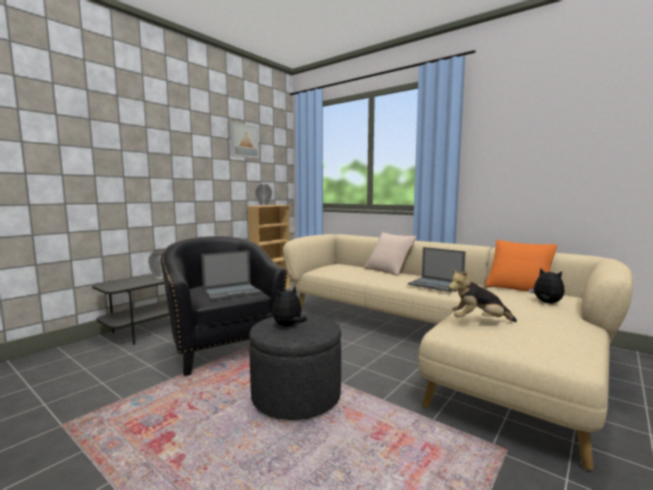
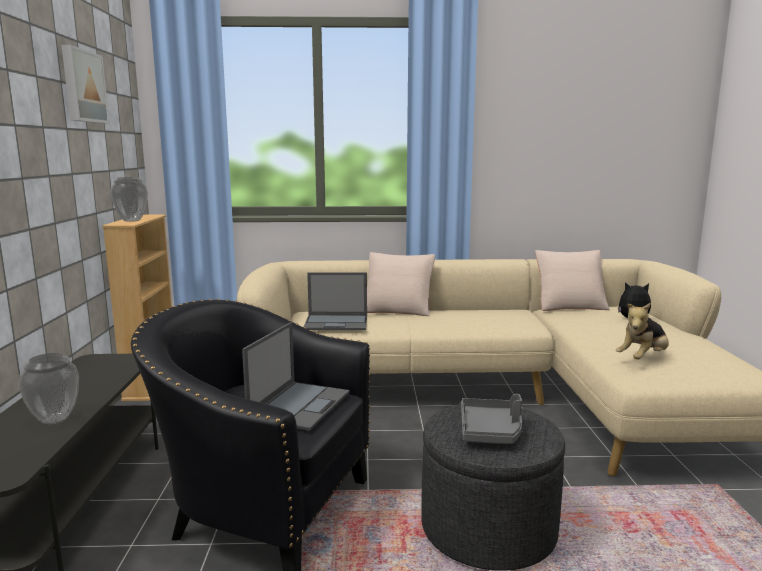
camera: 40 degrees left, 5 degrees up
(288, 326) = (491, 431): plush toy -> grey tray
(436, 285) = (499, 320): laptop -> laptop (337, 323)
(518, 287) = (569, 305): orange pillow -> beige pillow

